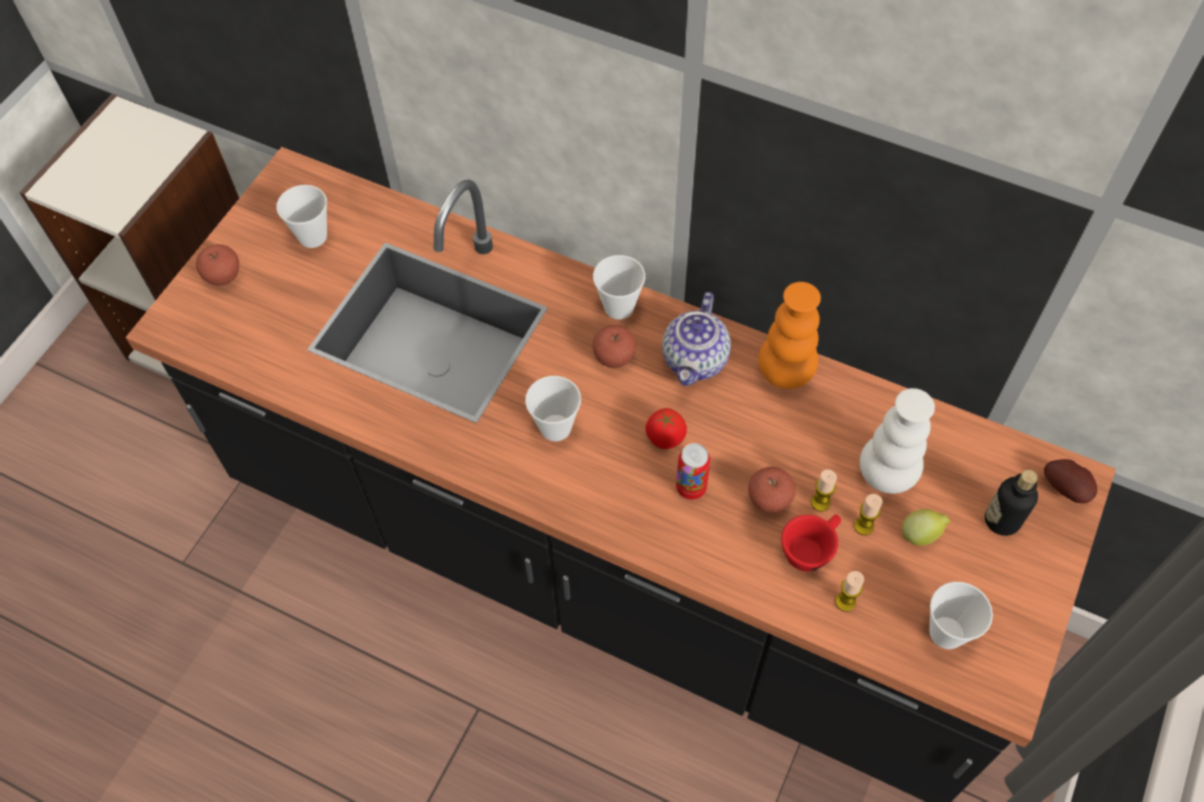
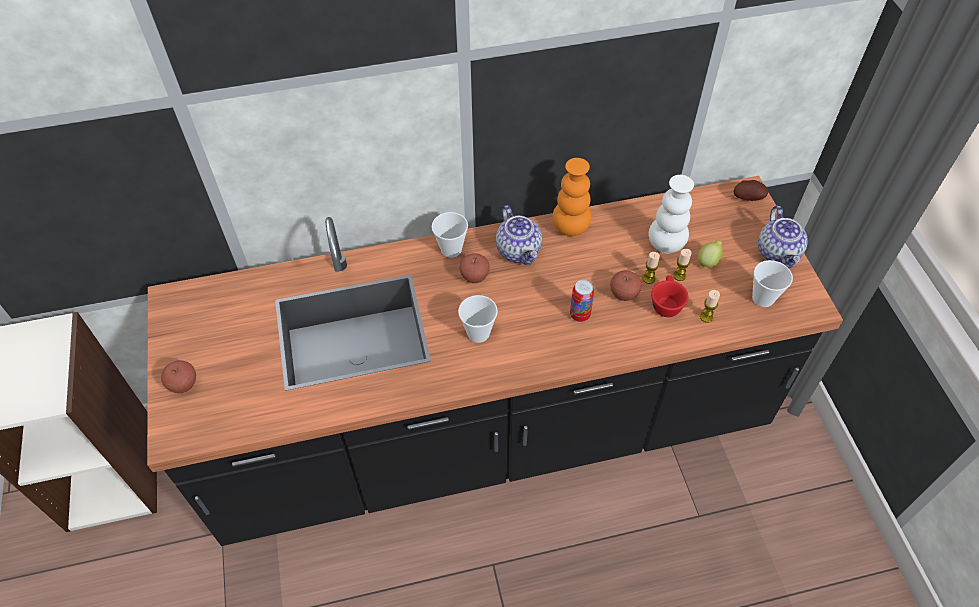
camera: 40 degrees left, 5 degrees down
(312, 236) = (223, 325): cup -> none
(665, 439) = (542, 300): tomato -> none
(1002, 520) = (735, 230): bottle -> none
(1031, 590) = (778, 253): none -> teapot

